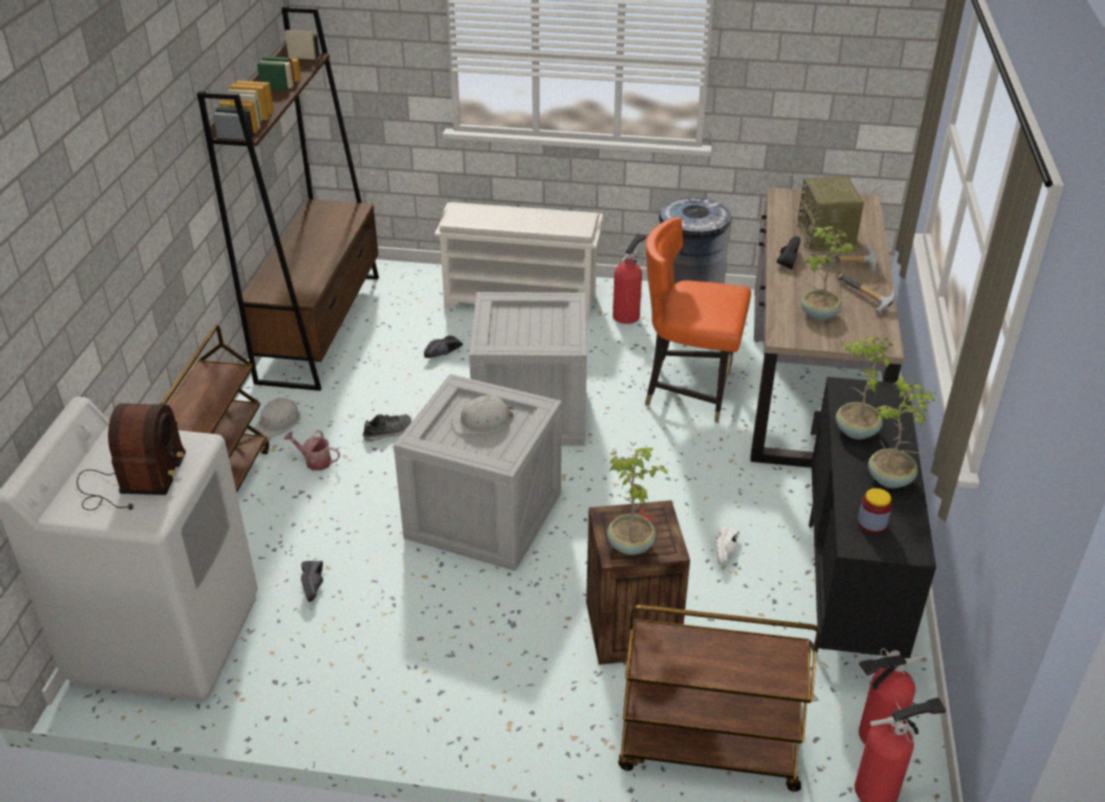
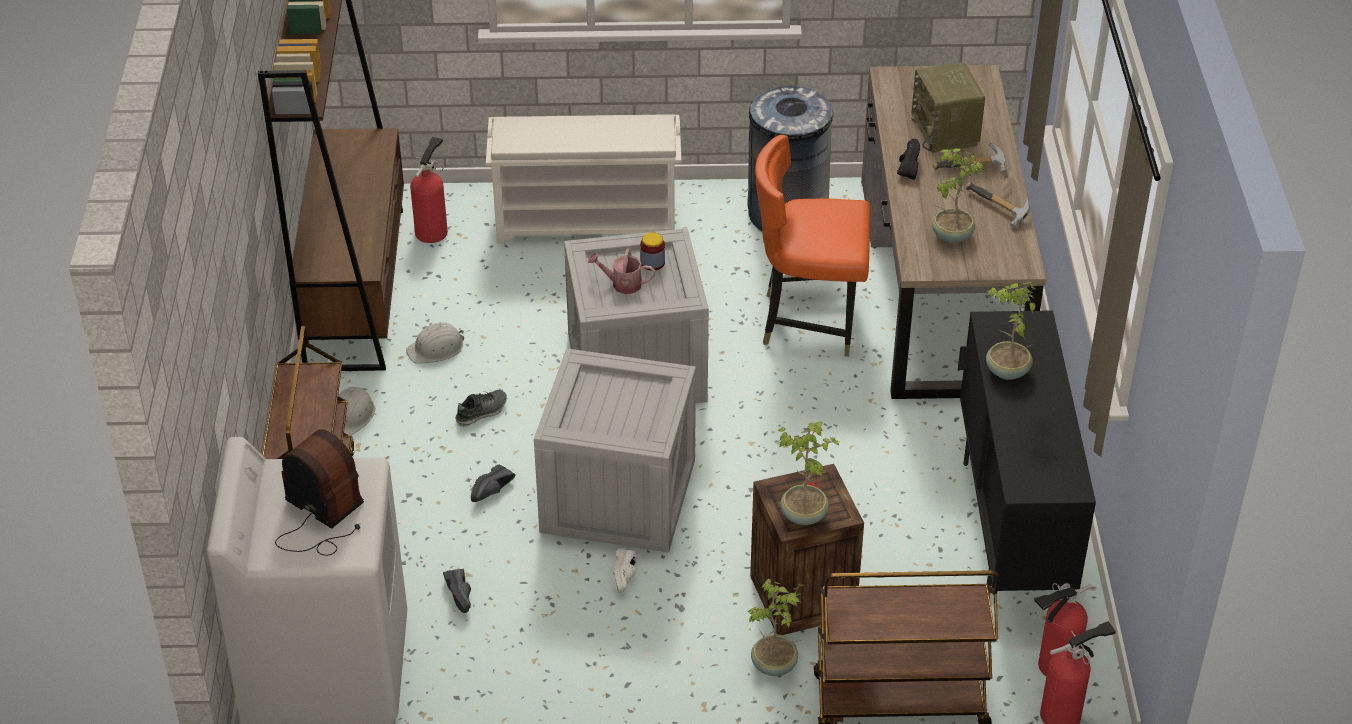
camera: 10 degrees left, 5 degrees up
(133, 481) = (321, 517): radio -> radio turned 45 degrees counterclockwise
(315, 461) = (411, 457): watering can -> watering can (622, 284)
(444, 354) = (516, 306): black shoe -> black shoe (494, 492)
(483, 422) = (618, 400): white hard hat -> white hard hat (436, 348)
(627, 314) = (718, 229): fire extinguisher -> fire extinguisher (433, 230)
(727, 552) = (884, 503): white shoe -> white shoe (627, 576)
(872, 523) = (1033, 466): jar -> jar (652, 262)
(891, 480) = (1046, 419): potted plant -> potted plant (775, 665)

